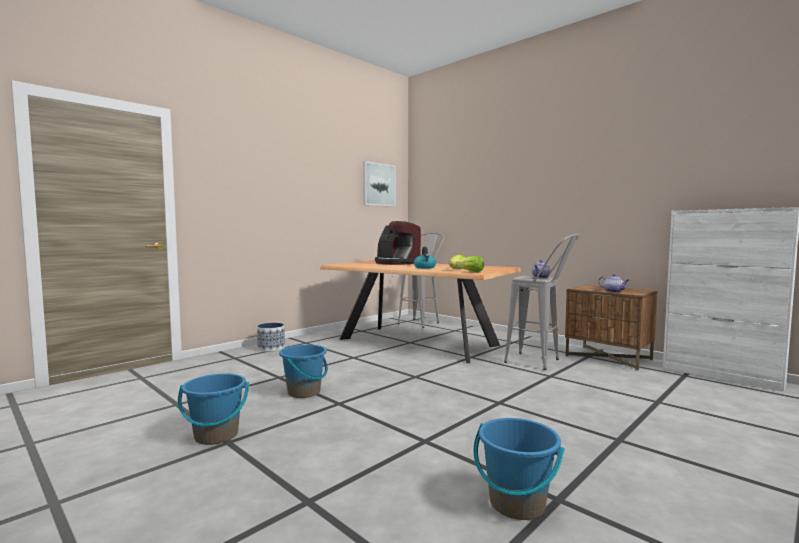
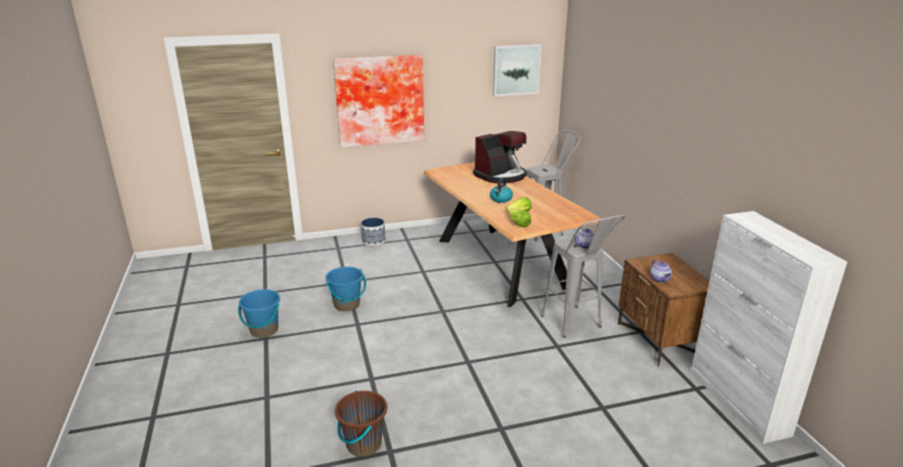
camera: 30 degrees right, 20 degrees up
(271, 197) = (380, 100): none -> picture
(396, 263) = (501, 176): coffee machine -> coffee machine turned 105 degrees counterclockwise
(516, 504) = (363, 444): blue bucket -> brown bucket

